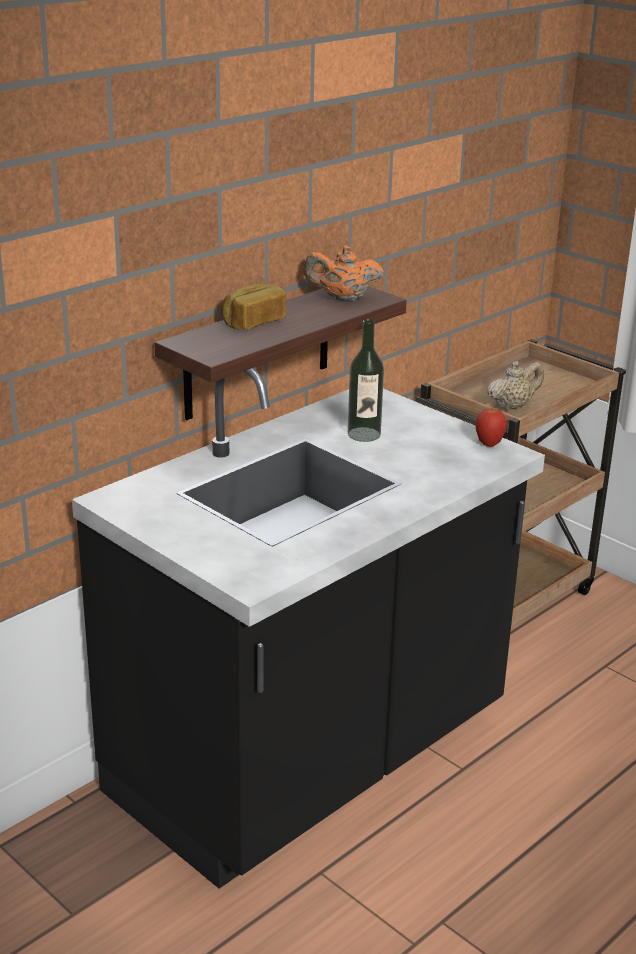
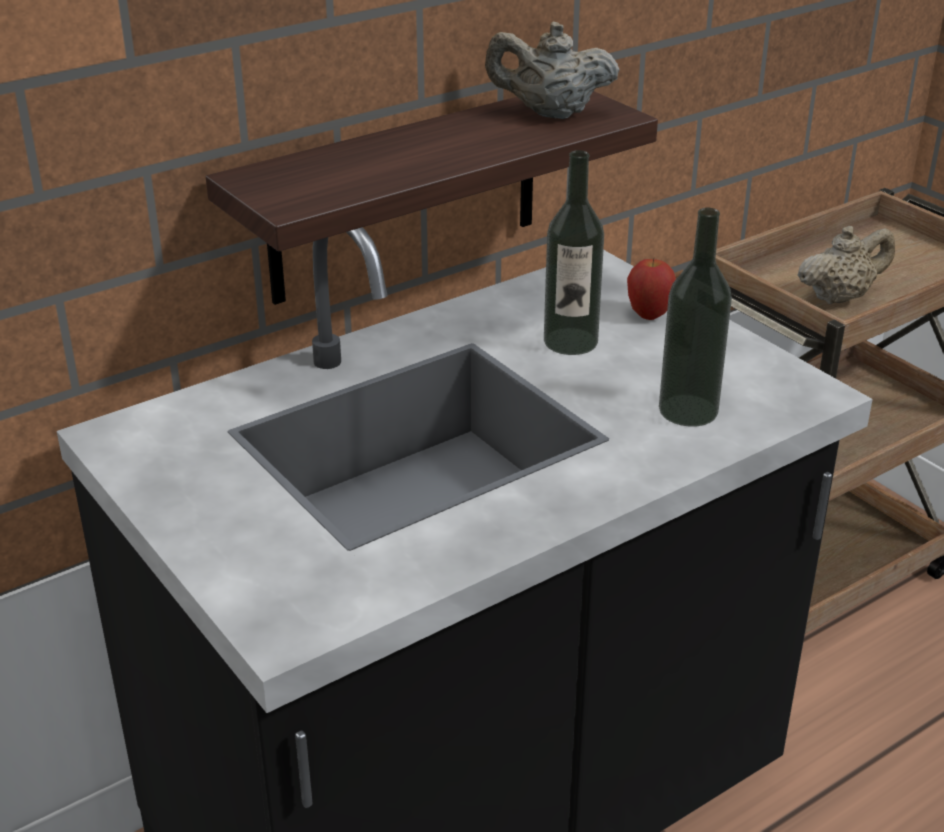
camera: 10 degrees right, 5 degrees up
(252, 322) = (384, 147): bread -> none
(343, 299) = (550, 114): orange teapot -> beige teapot
(442, 466) = (688, 410): none -> bottle
(489, 444) = (778, 372): apple -> apple (649, 315)

